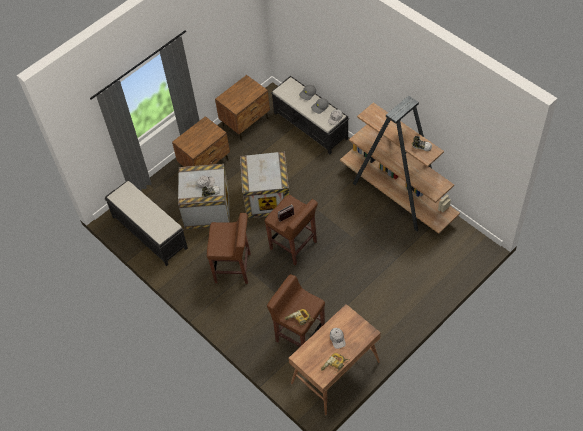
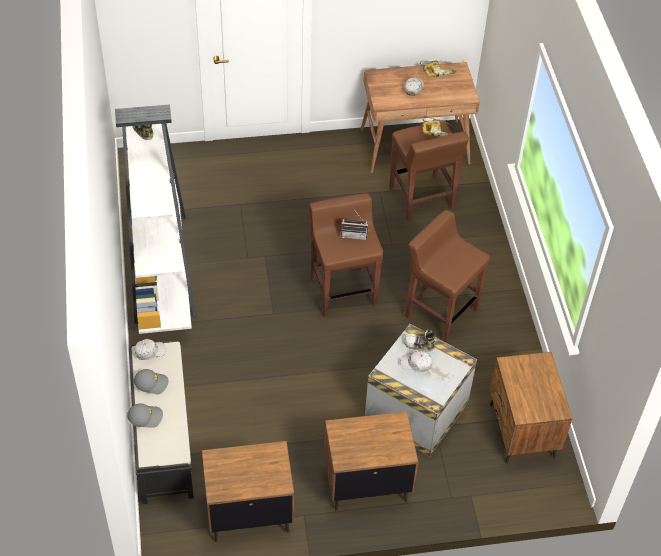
camera: 150 degrees left, 5 degrees down
(149, 232) = (521, 431): black bench -> brown nightstand
(268, 198) = (320, 372): crate -> none
(398, 196) = (160, 265): brown bookcase -> white bookcase

